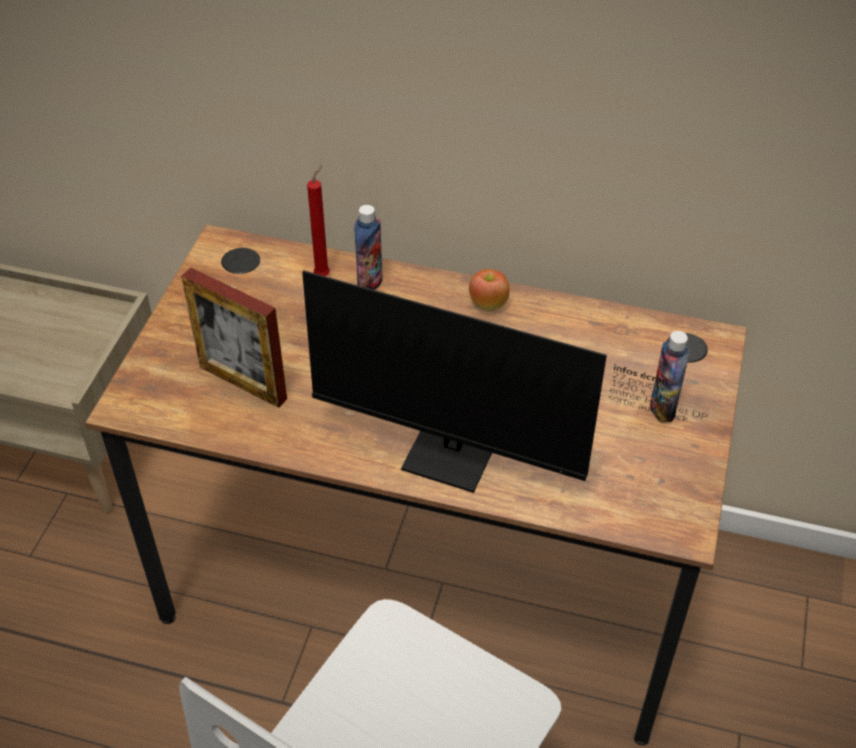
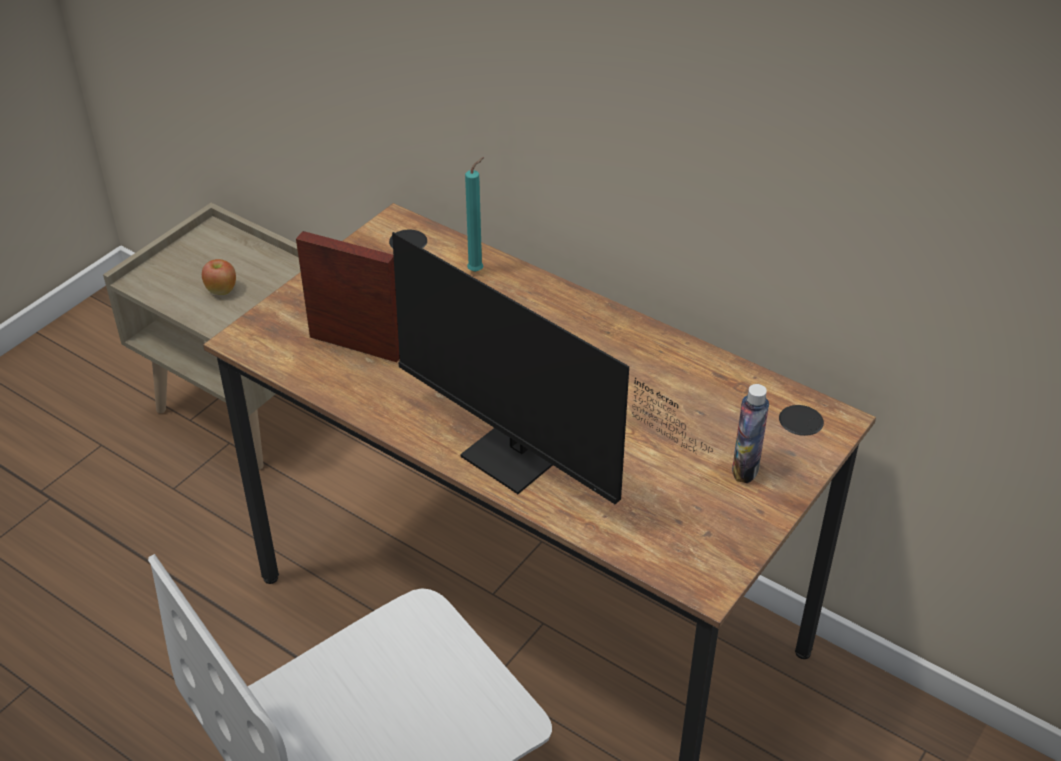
camera: 20 degrees right, 5 degrees down
(243, 383) = (356, 345): picture frame -> picture frame turned 150 degrees clockwise
(324, 275) = (477, 270): red candle -> turquoise candle
(370, 282) = (517, 286): bottle -> none
(488, 304) = (621, 333): apple -> apple (221, 290)

